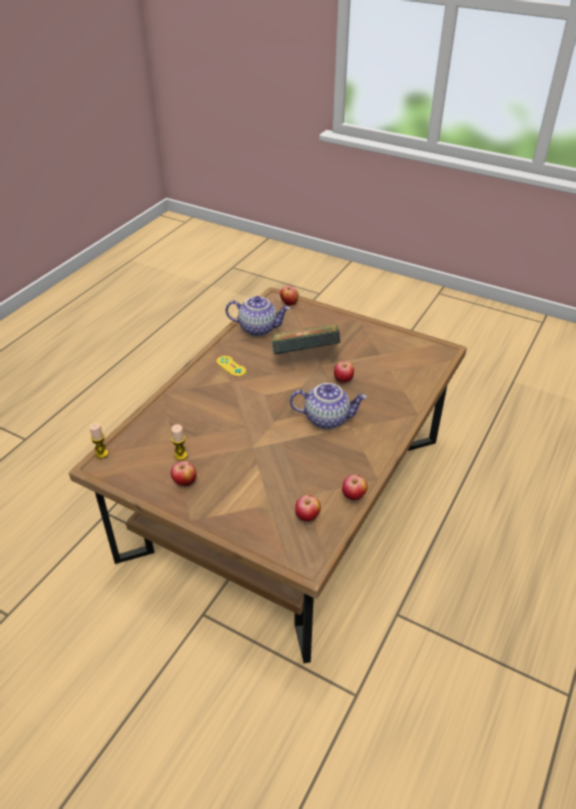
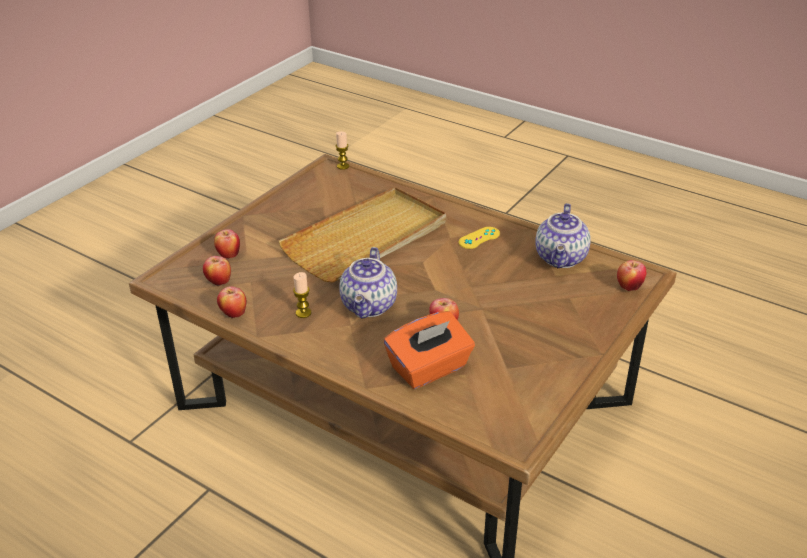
camera: 95 degrees right, 5 degrees down
(180, 455) = (330, 208): candle -> candle (303, 313)
(185, 483) = (292, 211): apple -> apple (228, 255)
(233, 427) = (367, 239): none -> beige tray
(305, 356) = (499, 296): book -> none
(390, 386) = (429, 368): none -> orange tissue box

